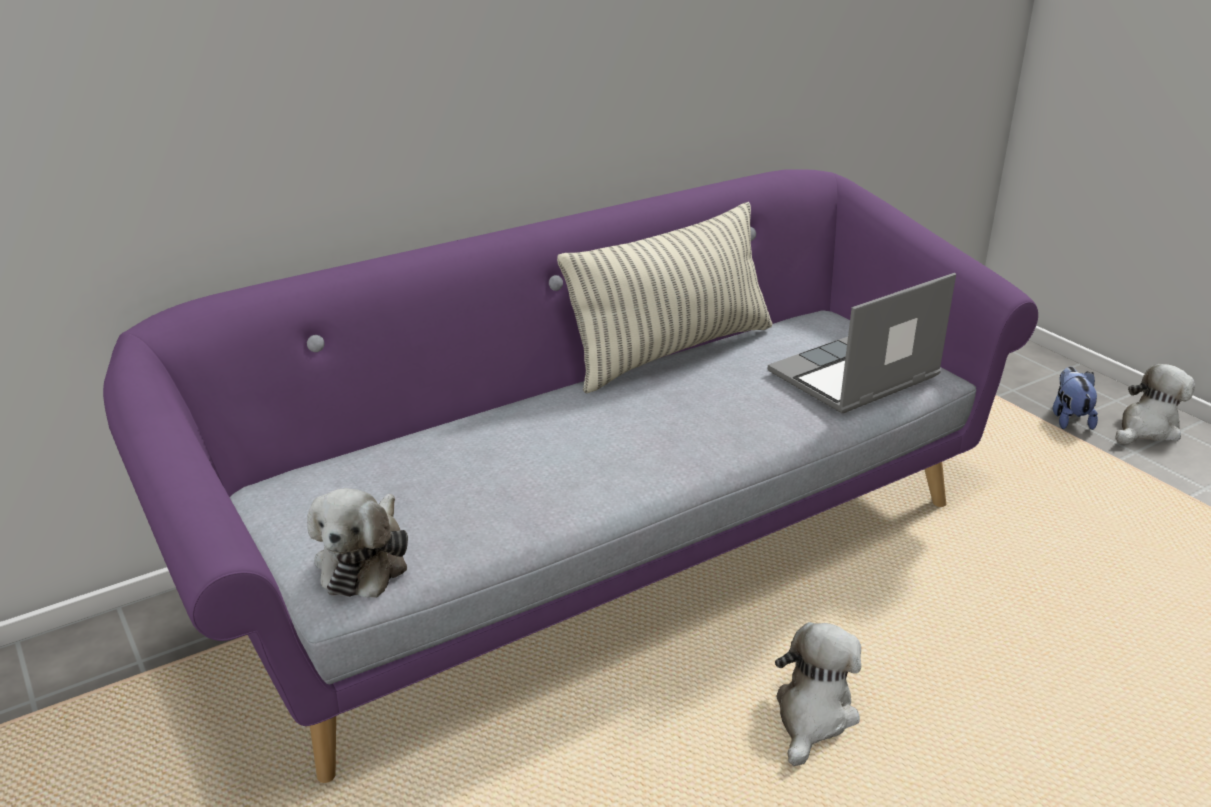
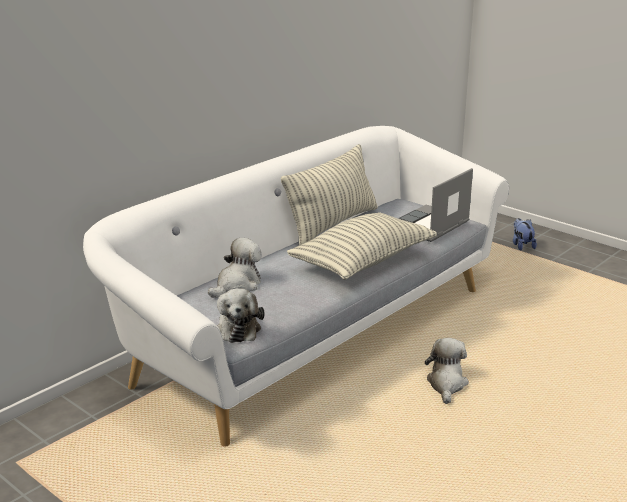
camera: 15 degrees left, 5 degrees down
(605, 548) = (313, 332): purple sofa -> white sofa
(686, 442) = (363, 262): none -> pillow
(1147, 429) = (560, 245): plush toy -> plush toy (237, 285)

